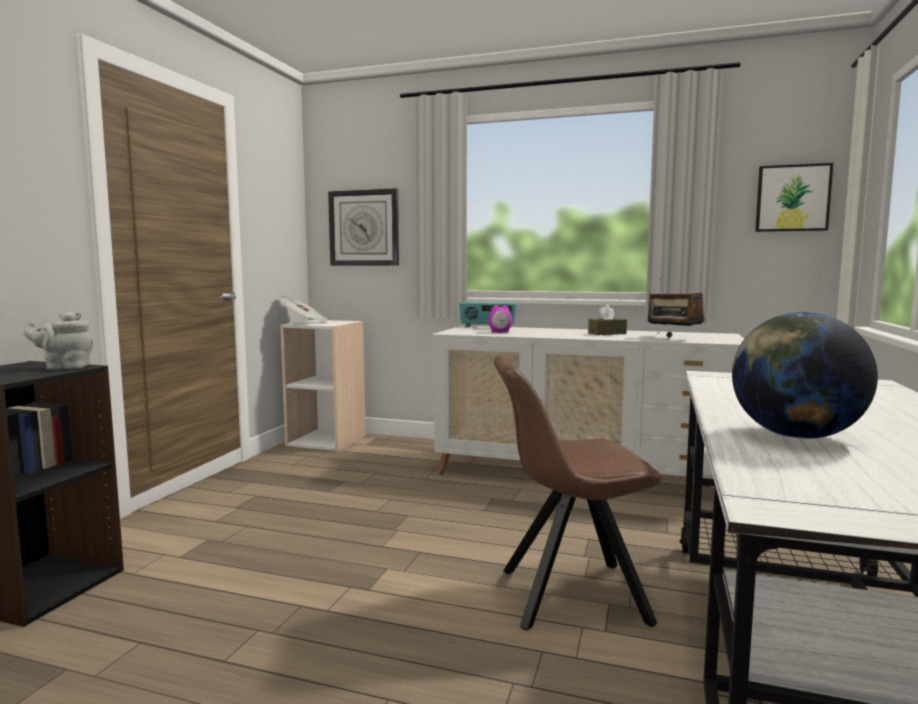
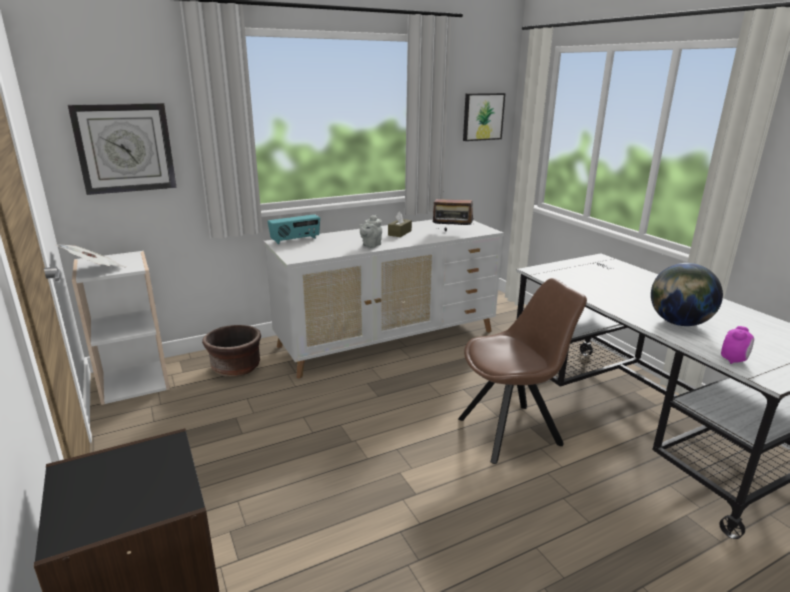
camera: 45 degrees left, 15 degrees up
(64, 367) = (154, 453): grey teapot -> grey teapot (370, 245)
(404, 453) = (236, 368): none -> brown planter
(500, 332) = (330, 248): alarm clock -> alarm clock (733, 360)
(572, 595) = (510, 432): brown chair -> brown chair turned 150 degrees counterclockwise

